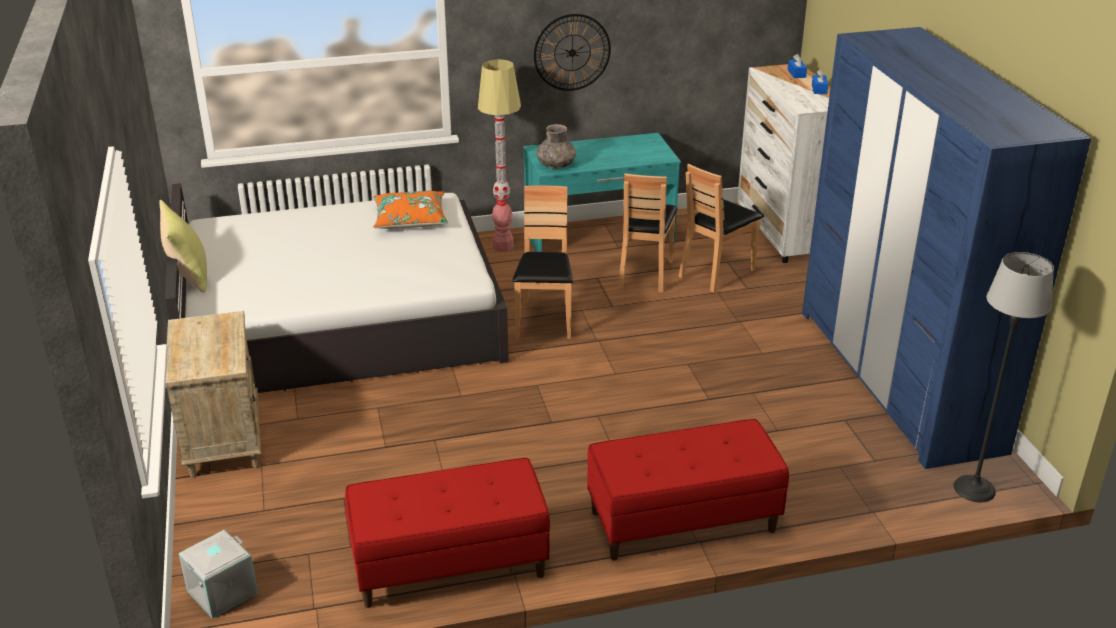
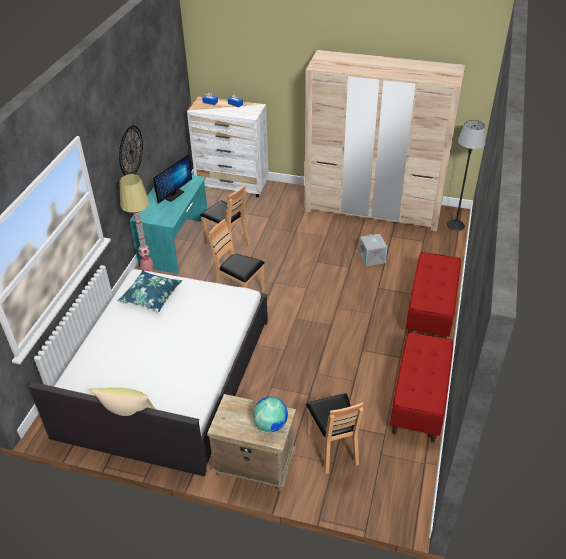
camera: 60 degrees left, 10 degrees up
(206, 360) = (270, 424): none -> globe
(222, 593) = (393, 500): grey storage box -> grey storage box (372, 258)
(410, 219) = (151, 296): orange pillow -> blue pillow
(556, 165) = (166, 217): grey vase -> none
(610, 154) = (173, 195): none -> monitor
(716, 272) = (247, 220): brown chair -> brown chair (333, 447)
(897, 378) = (373, 209): blue wardrobe -> beige wardrobe

